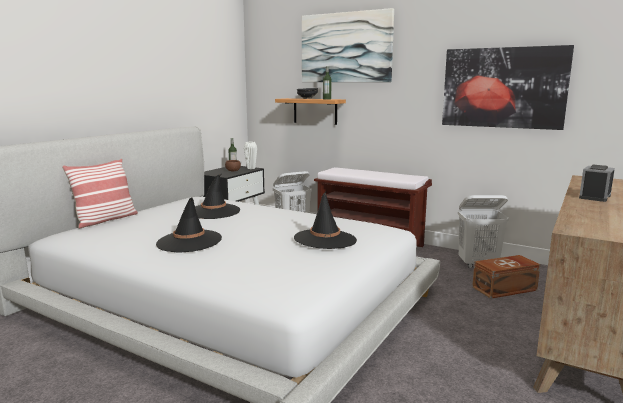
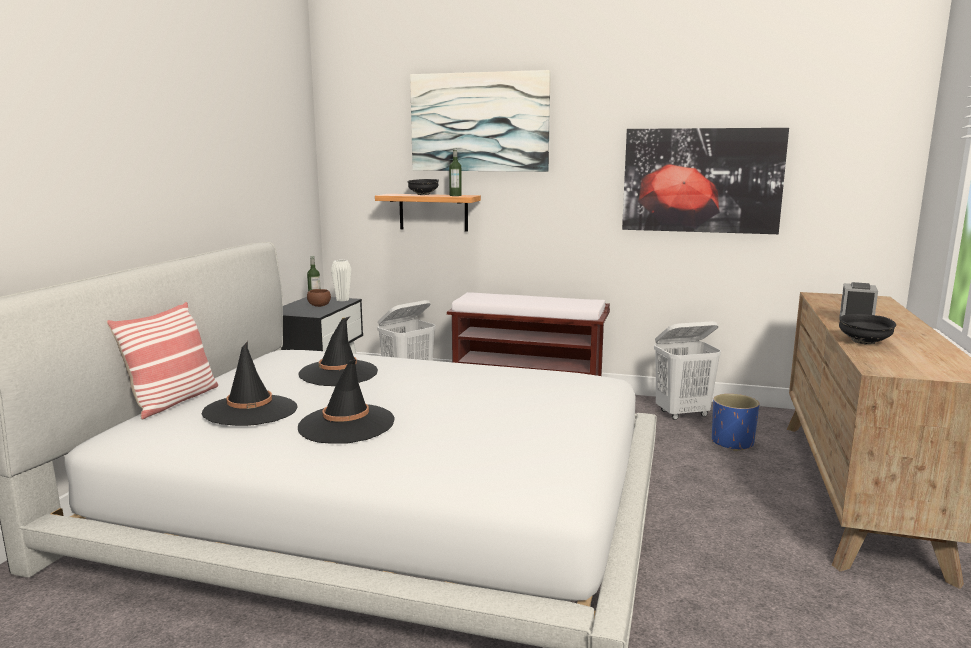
camera: 15 degrees left, 0 degrees up
(325, 239) = (535, 403): black hat -> black hat (250, 411)
(505, 289) = (732, 443): brown storage box -> blue planter
(583, 211) = (864, 342): none -> black bowl

